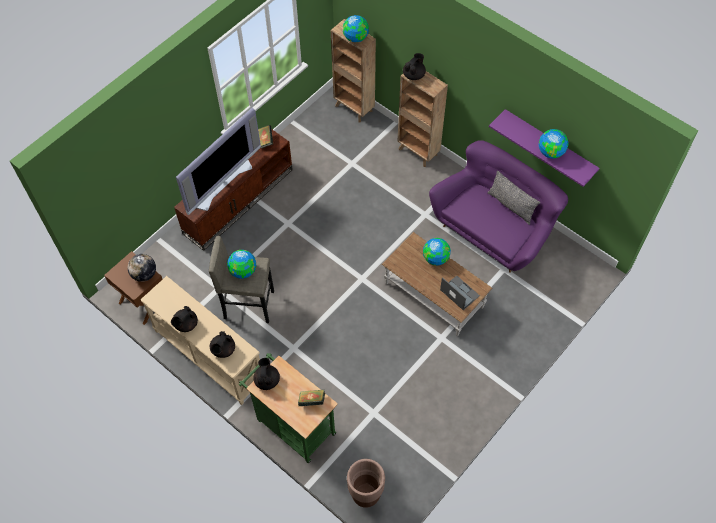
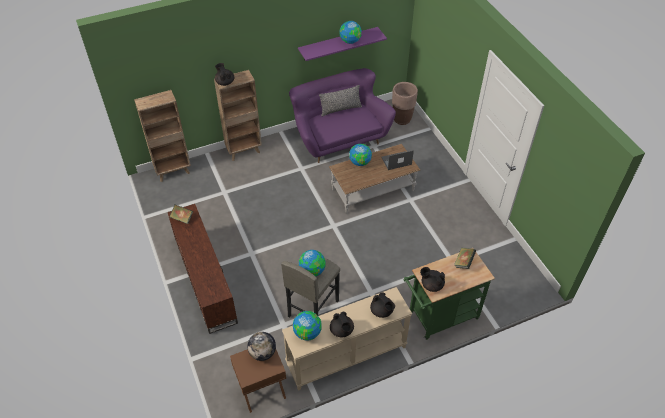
camera: 65 degrees left, 10 degrees down
(221, 182) = (202, 263): television -> none
(356, 37) = (160, 99): globe -> globe (307, 332)
(365, 495) = (518, 292): brown planter -> brown planter (402, 119)

